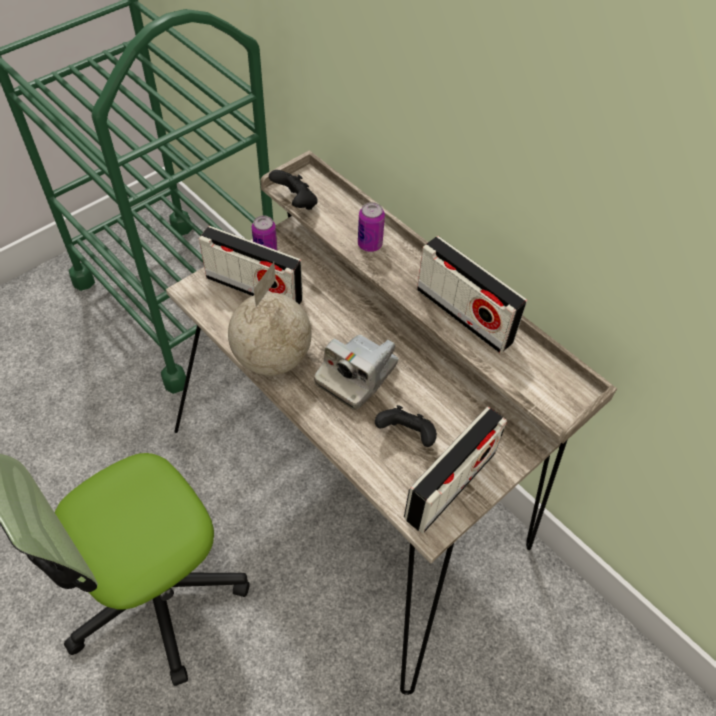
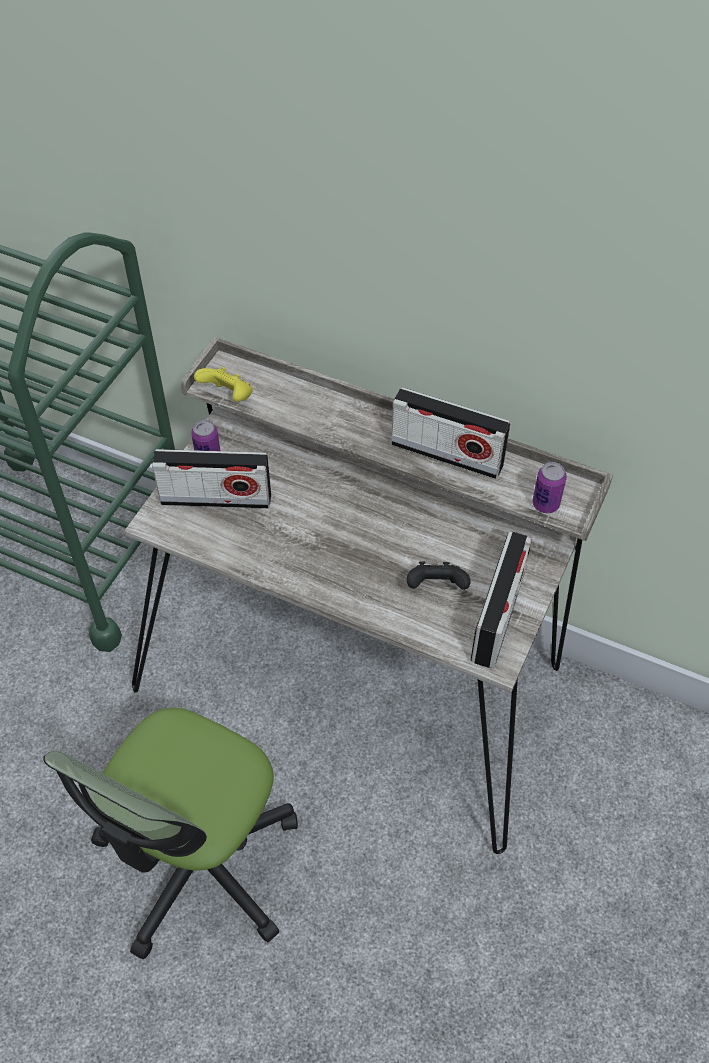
camera: 20 degrees left, 0 degrees up
(273, 358) = (273, 560): globe -> none
(296, 203) = (228, 396): black game controller -> yellow game controller
(356, 375) = (362, 548): camera -> none
(370, 244) = (324, 415): can -> can (545, 504)

